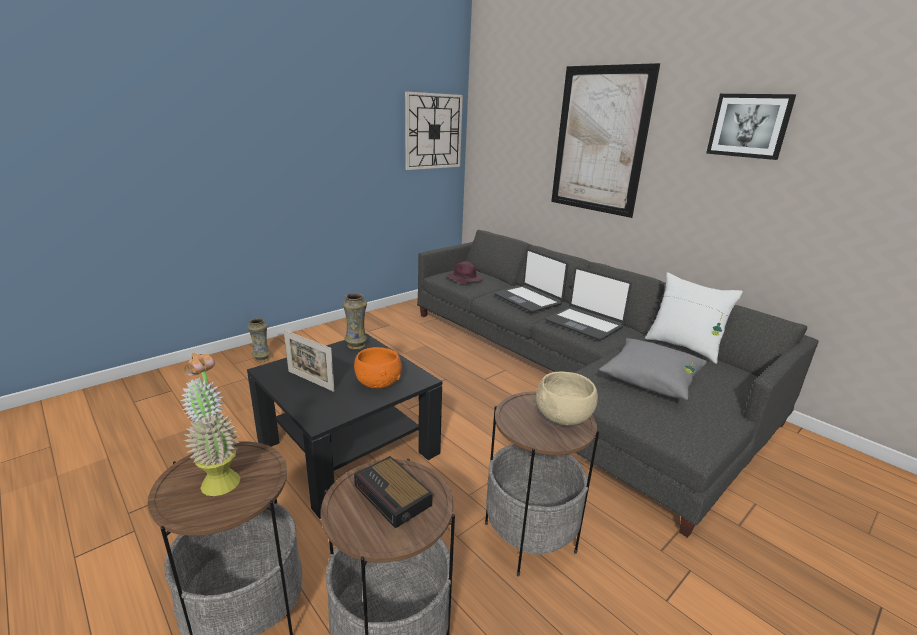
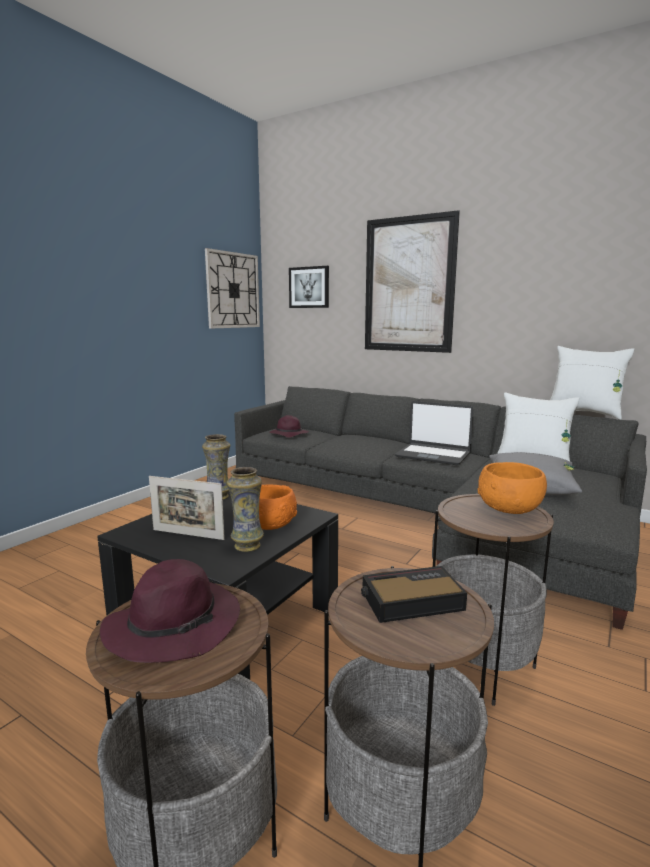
camera: 15 degrees left, 10 degrees down
(219, 477) = (175, 625): potted plant -> purple hat
(262, 358) = (70, 547): vase -> vase (247, 545)
(393, 496) = (410, 601): alarm clock -> alarm clock turned 135 degrees clockwise
(528, 299) = (365, 443): laptop -> none
(563, 417) = (510, 509): beige bowl -> orange bowl
(749, 126) = (549, 256): picture -> picture (309, 287)
(752, 306) = (584, 414): none -> white pillow

